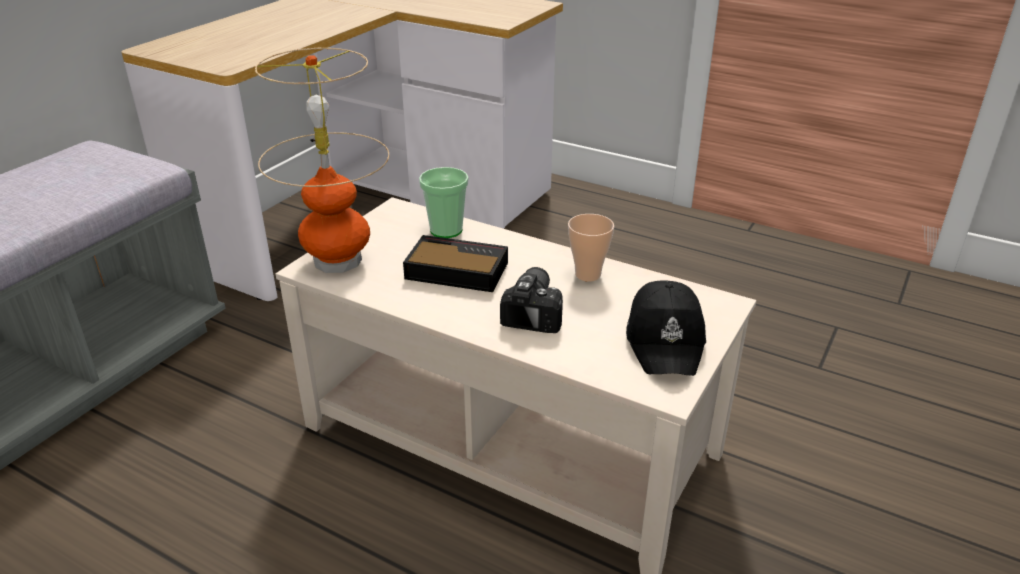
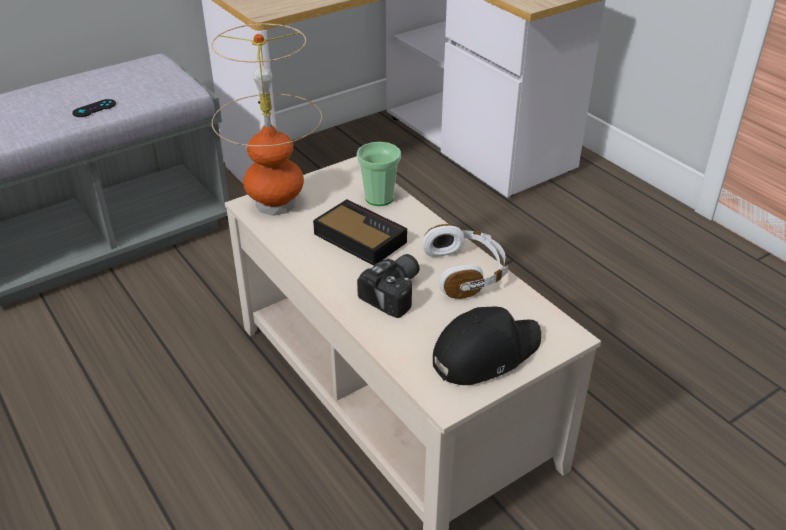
camera: 25 degrees right, 5 degrees up
(47, 207) = (94, 108): none -> black game controller
(588, 274) = (466, 272): cup -> white headphones
(666, 340) = (484, 353): black cap -> black cap turned 150 degrees counterclockwise

